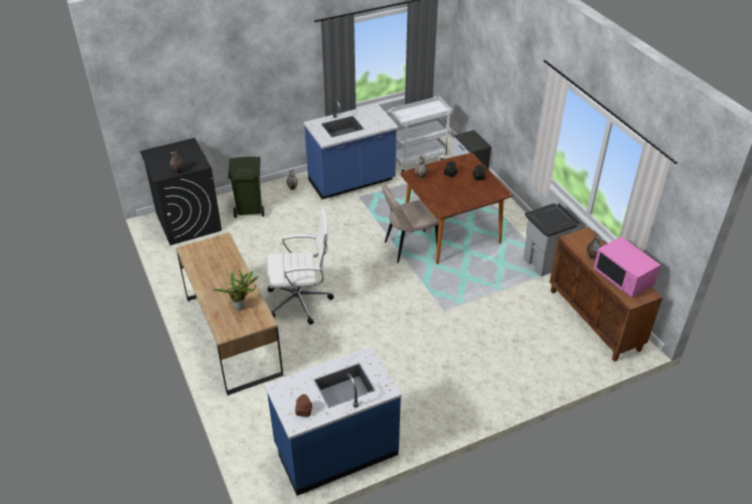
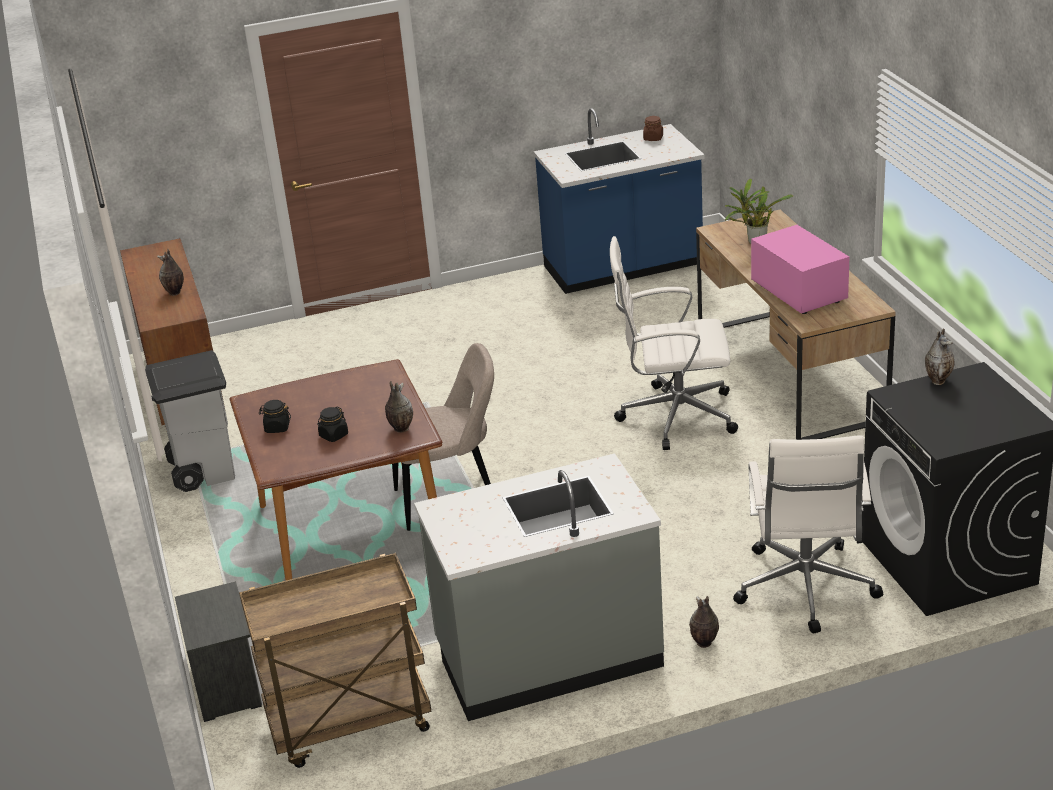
camera: 170 degrees left, 10 degrees down
(250, 209) = (805, 589): green trash can -> white office chair
(352, 182) = (548, 656): blue counter -> grey counter
(418, 158) = (349, 726): white cart -> brown cart
(623, 278) = (154, 268): pink microwave -> pink microwave (798, 292)

